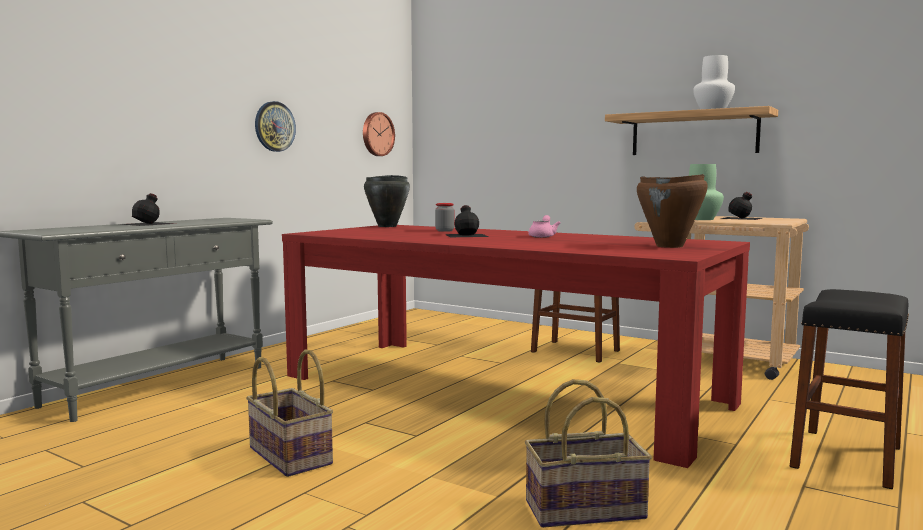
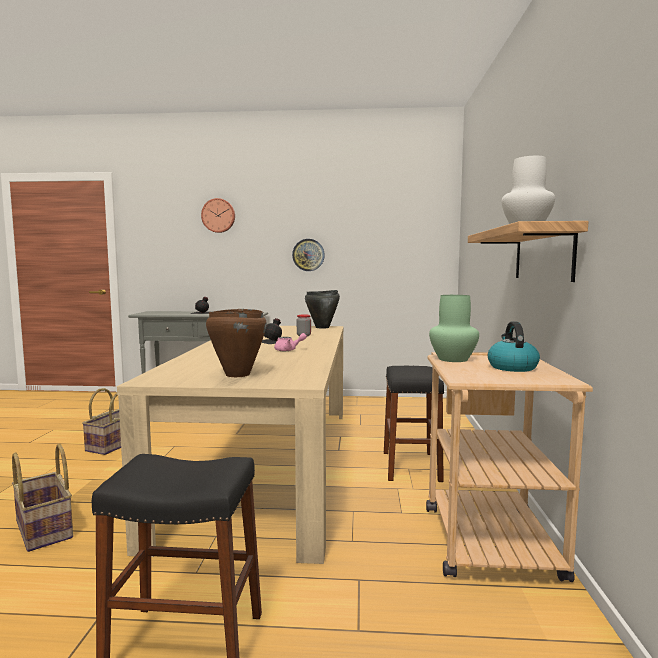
camera: 60 degrees right, 0 degrees up
(377, 134) = (411, 254): wall clock -> wall clock (218, 215)
(499, 389) = (269, 462): red dining table -> beige dining table
(741, 218) = (512, 367): black bottle -> kettle

